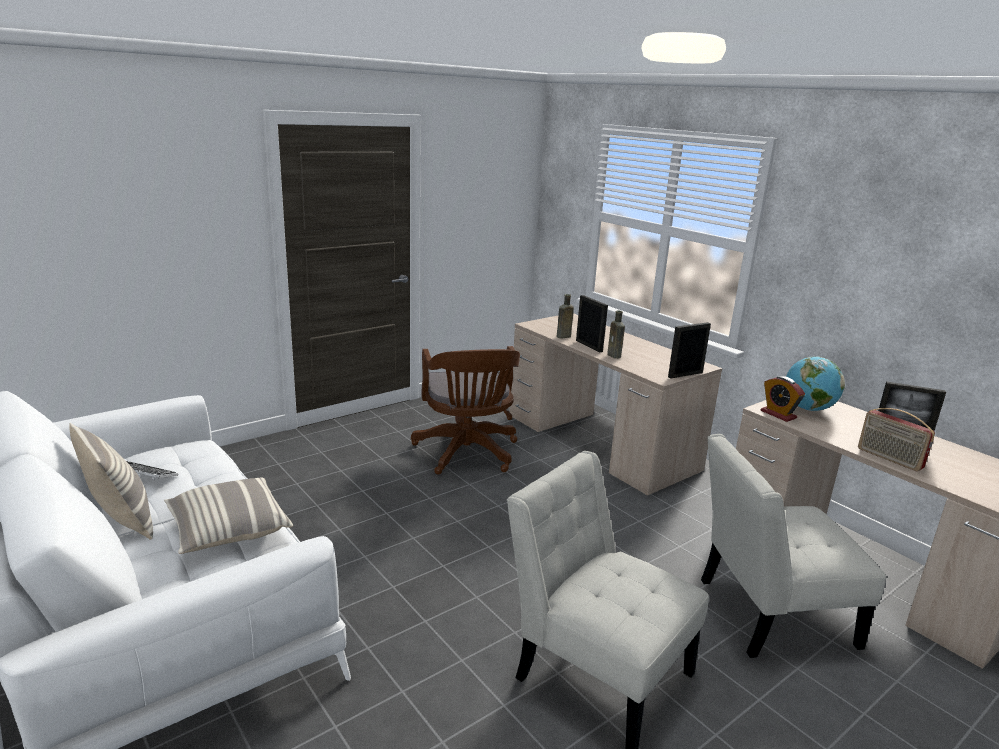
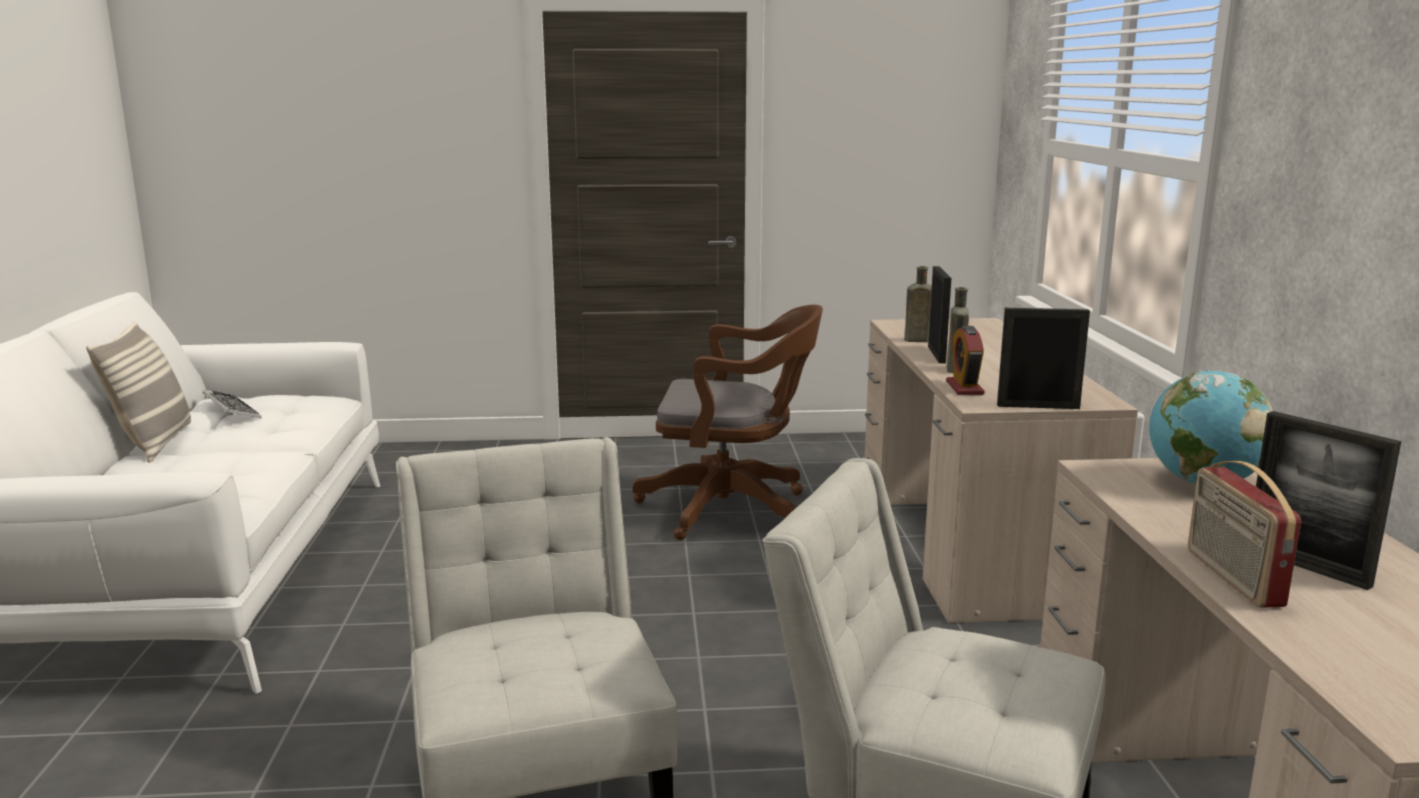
camera: 35 degrees right, 5 degrees down
(228, 530) = (222, 471): pillow -> none
(467, 454) = (732, 509): brown office chair -> brown office chair turned 105 degrees counterclockwise
(778, 414) = (1113, 479): alarm clock -> alarm clock (964, 388)

